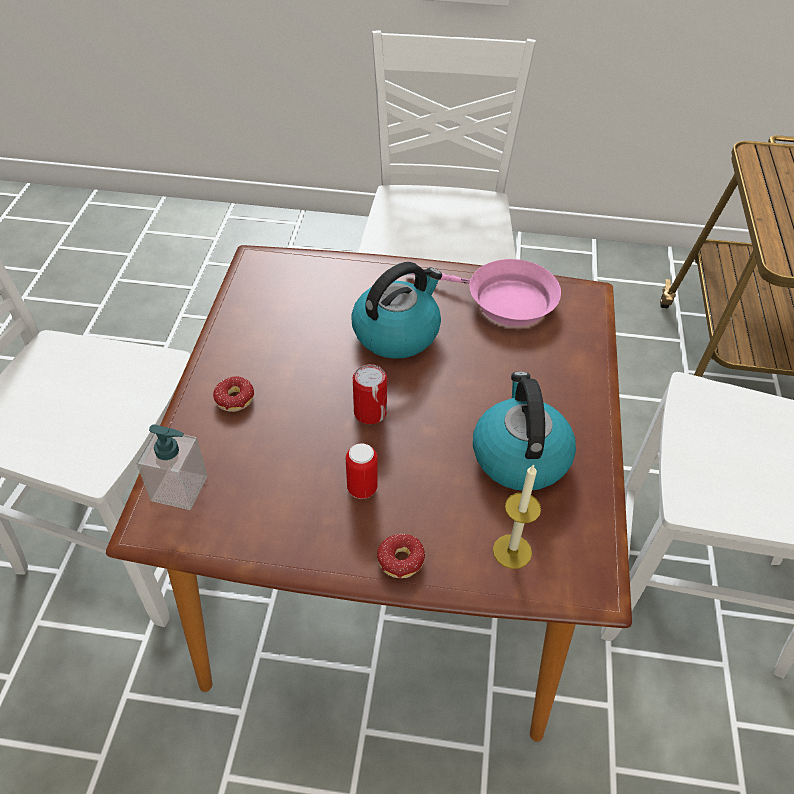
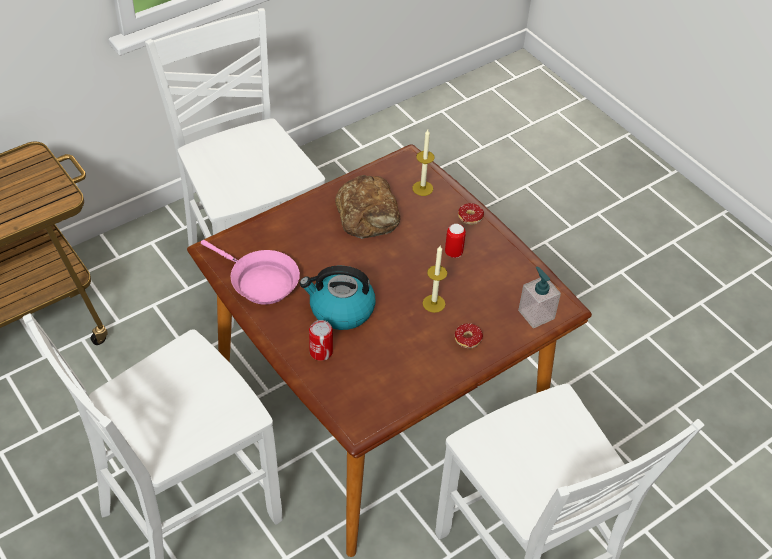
camera: 135 degrees left, 0 degrees up
(313, 409) = (433, 303): none -> candle
(370, 412) = (409, 280): can -> can (321, 352)
(503, 301) = (260, 282): pink frying pan -> pink frying pan turned 150 degrees clockwise
(519, 455) = (368, 213): kettle -> bread

